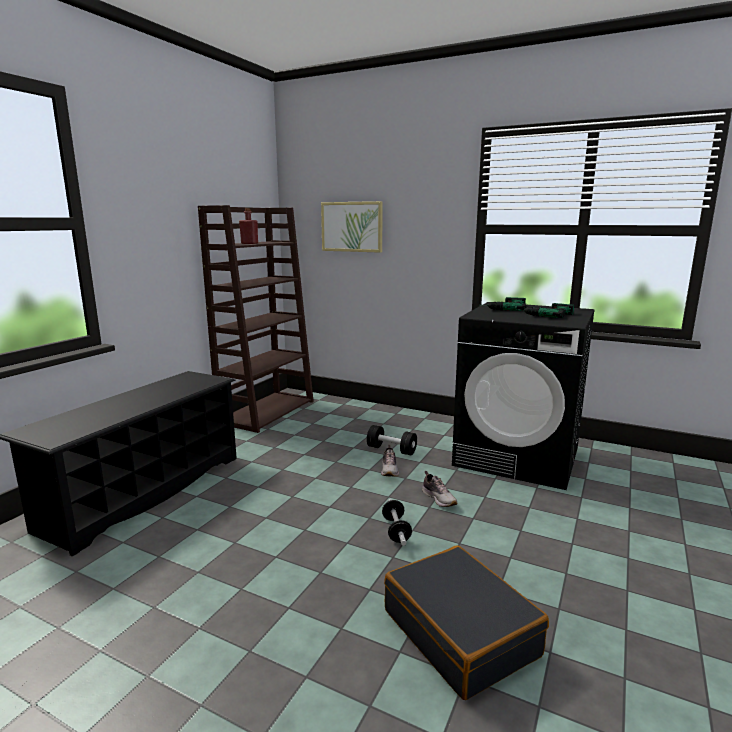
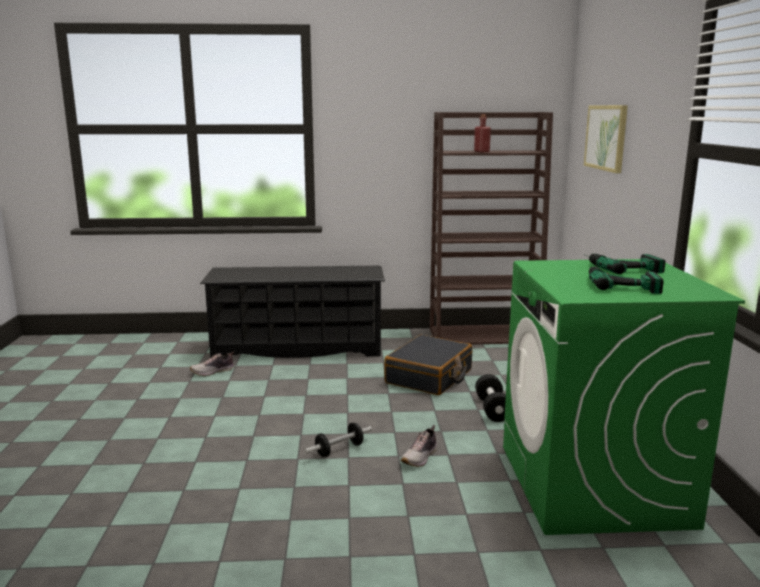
camera: 60 degrees right, 0 degrees up
(389, 470) = (447, 419): shoe -> shoe (213, 372)
(460, 632) = (219, 511): black suitcase -> black suitcase (429, 377)
(518, 456) = (593, 485): black washing machine -> green washing machine

